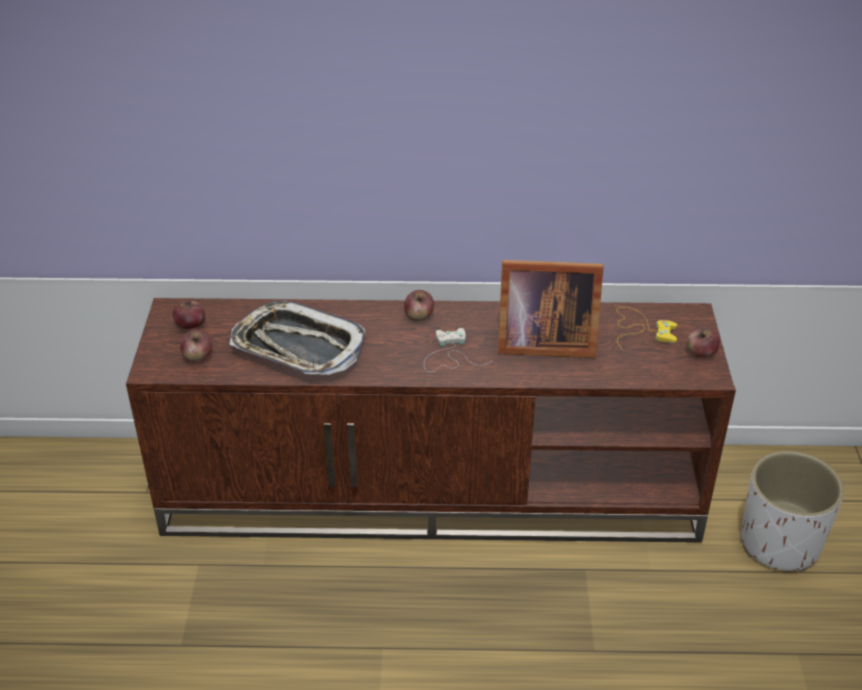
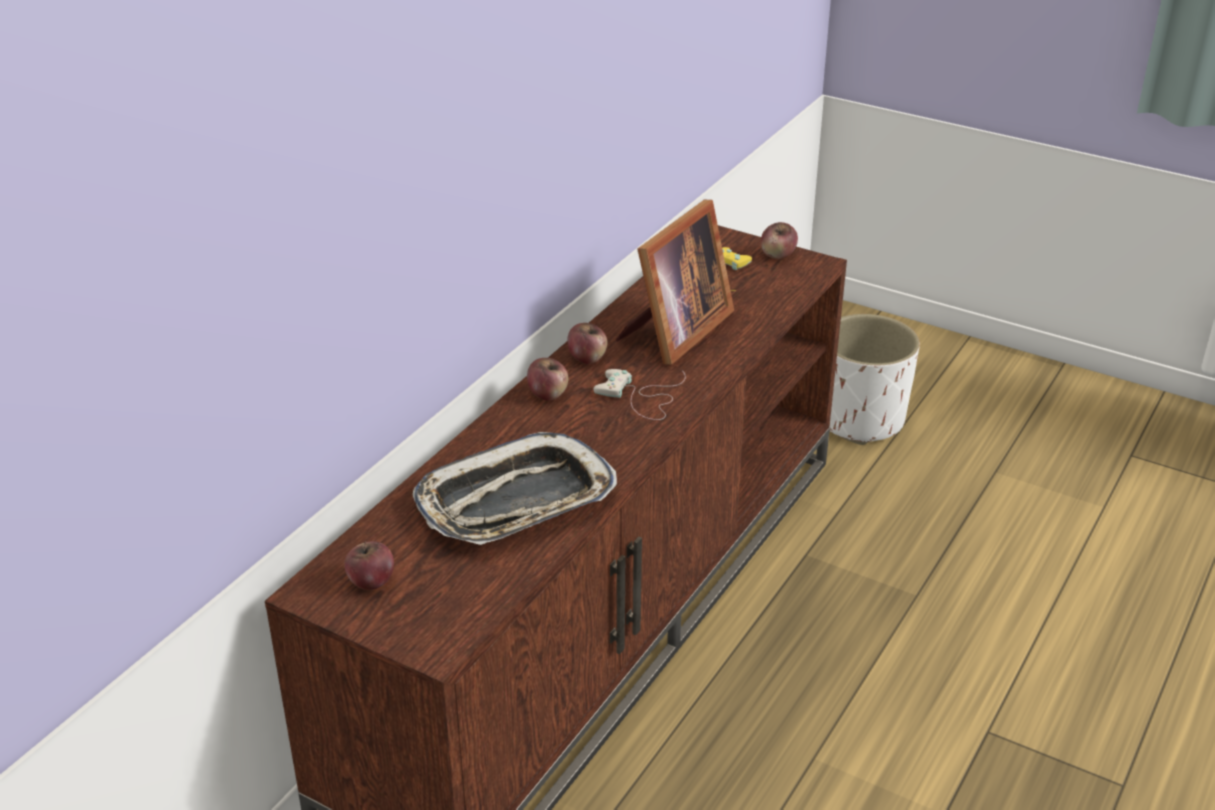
camera: 60 degrees left, 5 degrees down
(198, 357) = (451, 594): apple -> apple (587, 358)

